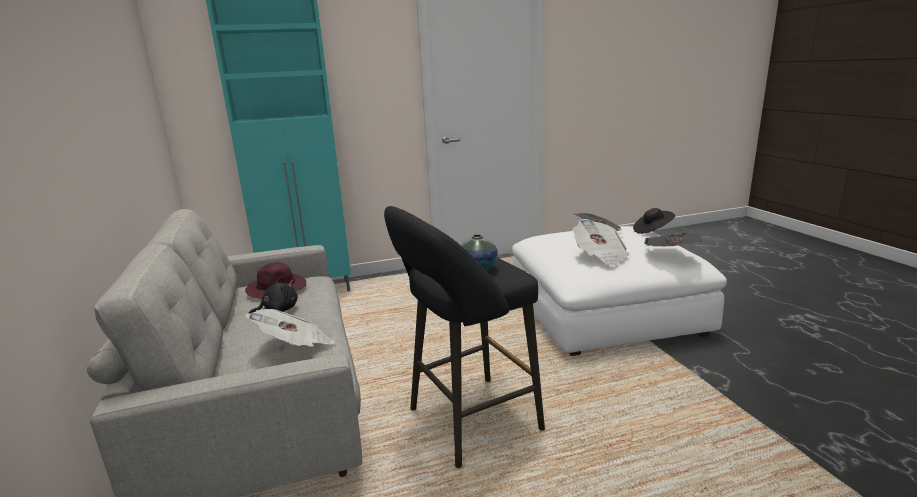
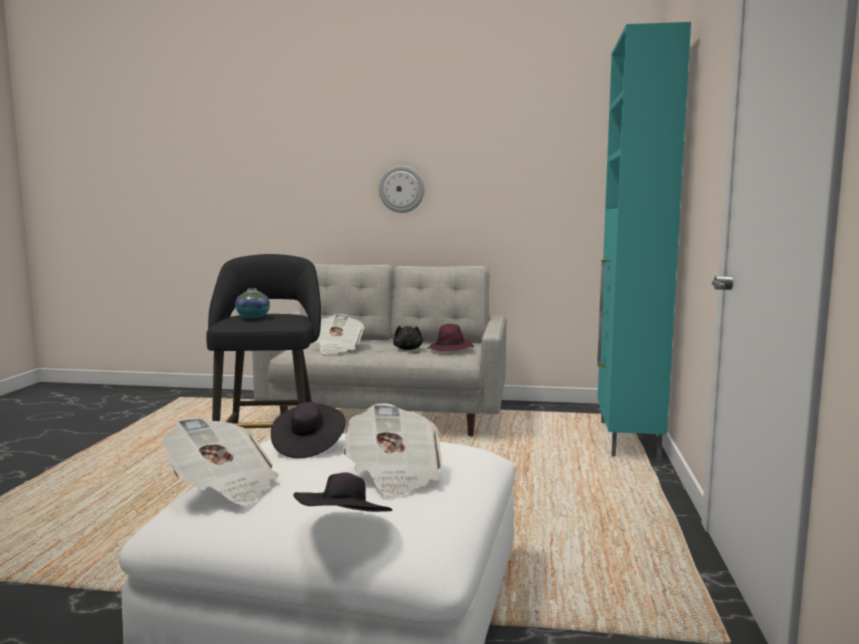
camera: 115 degrees right, 10 degrees down
(69, 125) = (401, 189): none -> wall clock
(600, 256) = (308, 446): newspaper -> black hat

